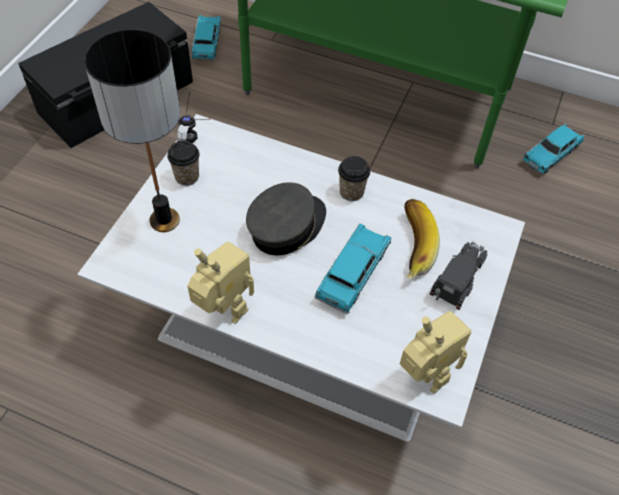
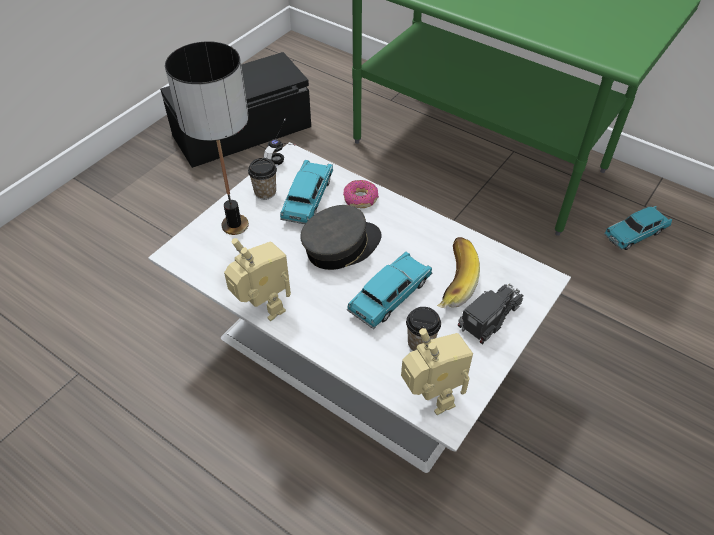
camera: 15 degrees right, 5 degrees down
(207, 44) = (332, 97): turquoise toy car -> turquoise toy car (308, 200)
(292, 169) = (360, 199): none -> donut
(351, 192) = (409, 226): cup -> cup (420, 343)

